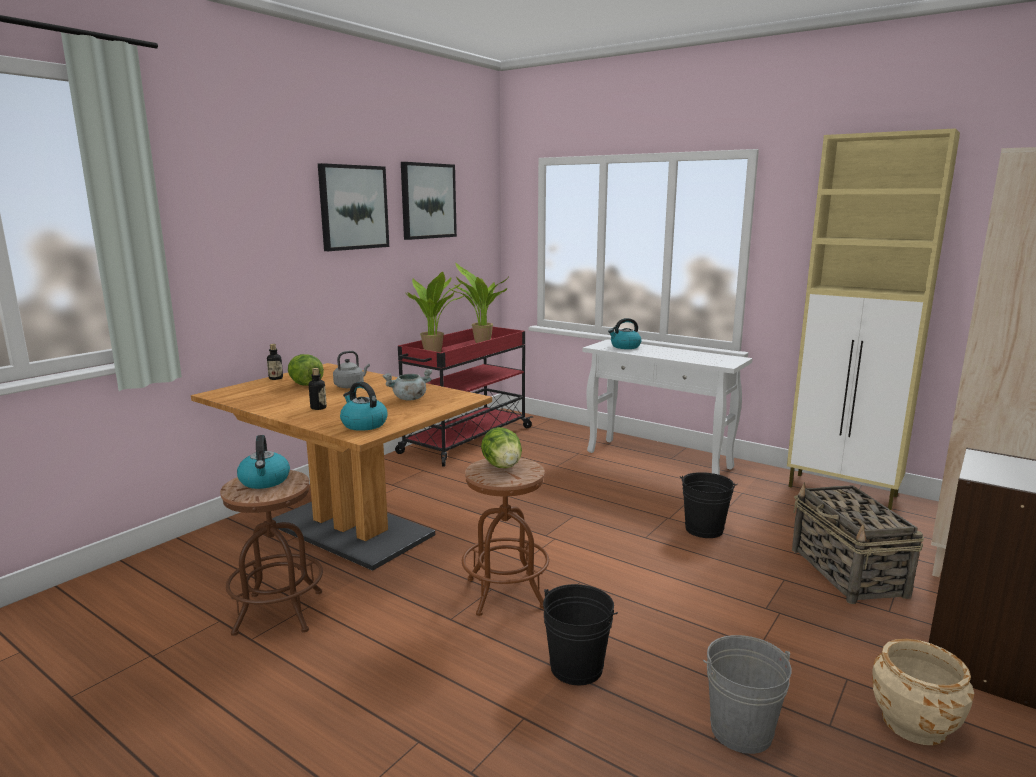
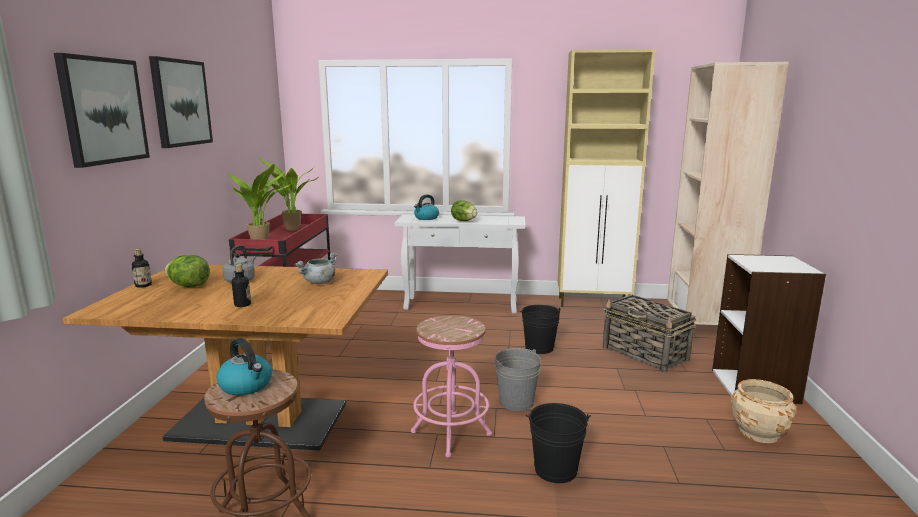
camera: 30 degrees left, 0 degrees up
(363, 424) = (314, 311): kettle -> none
(428, 201) = (233, 97): picture -> picture (103, 110)
(502, 466) = (444, 325): lettuce -> lettuce (464, 221)
(505, 593) = (451, 433): brown stool -> pink stool
(741, 730) = (687, 471): grey bucket -> grey bucket (516, 401)

